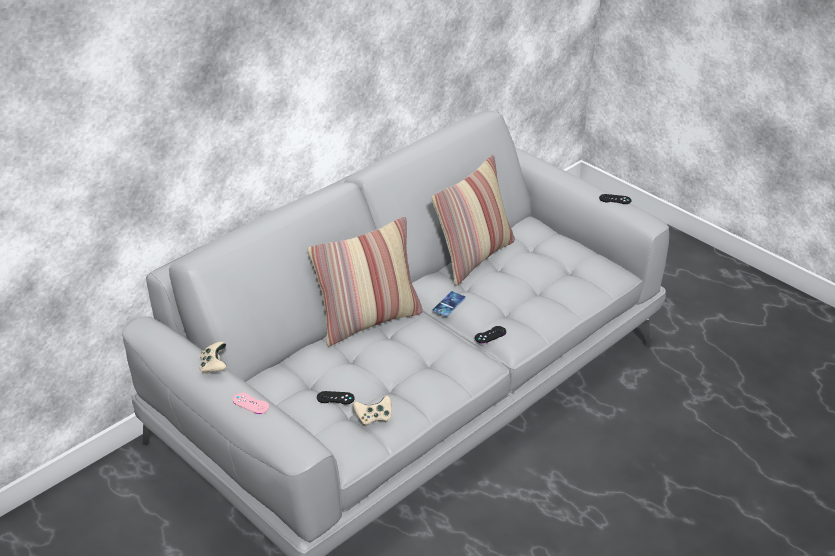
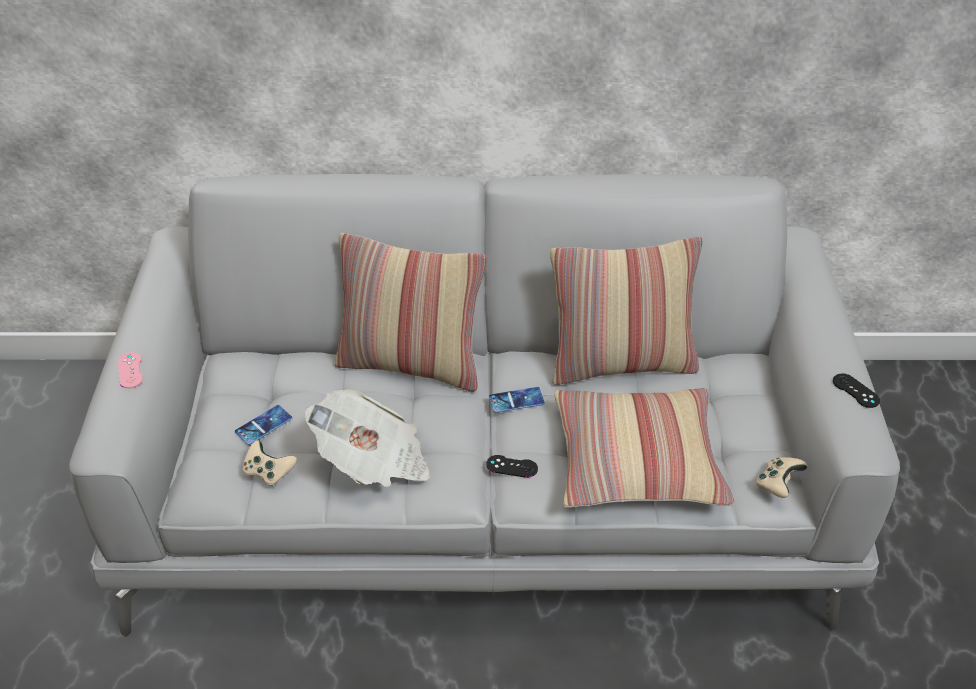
camera: 45 degrees right, 5 degrees up
(214, 366) = (159, 312): beige game controller -> beige game controller (777, 484)
(335, 398) = (263, 425): black game controller -> phone
(421, 377) = (373, 462): none -> newspaper
(541, 297) = (637, 461): none -> pillow

